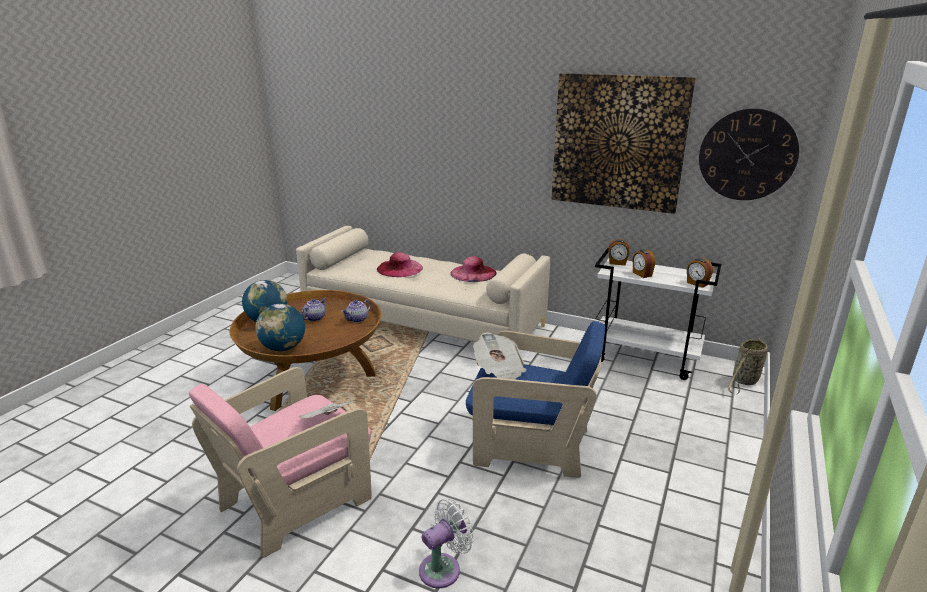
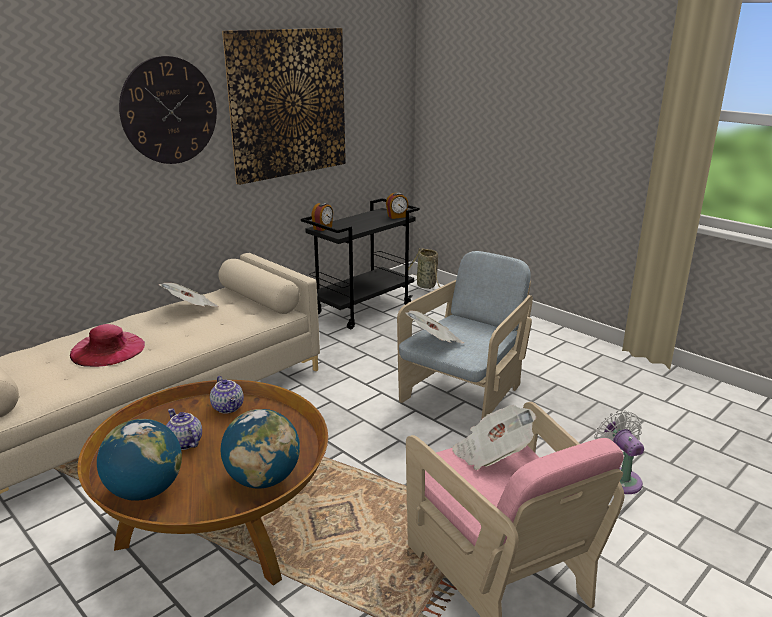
camera: 70 degrees left, 0 degrees up
(473, 273) = (191, 308): pink hat -> newspaper
(530, 445) = (464, 395): blue armchair -> beige armchair
(641, 274) = (359, 226): alarm clock -> none
(646, 358) = (363, 308): white cart -> black cart
(747, 155) = (380, 96): wall clock -> wall clock (169, 111)

